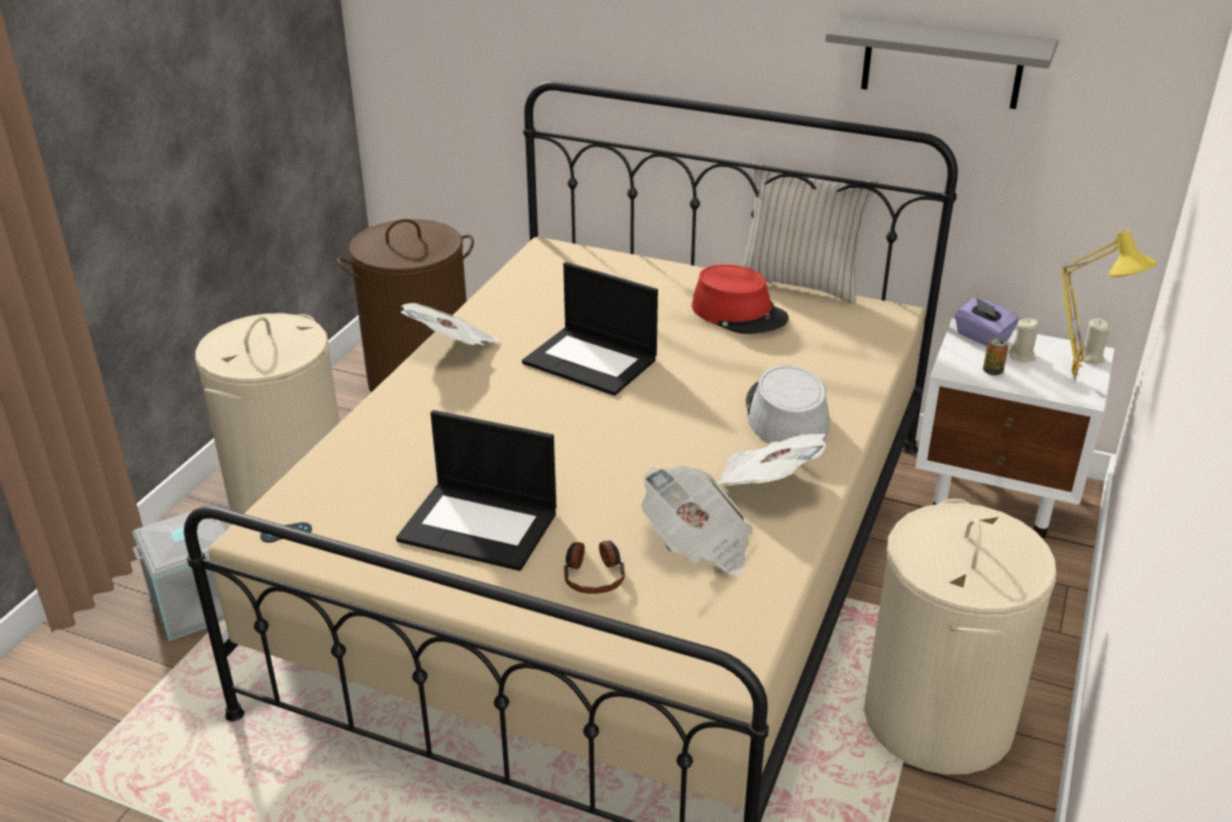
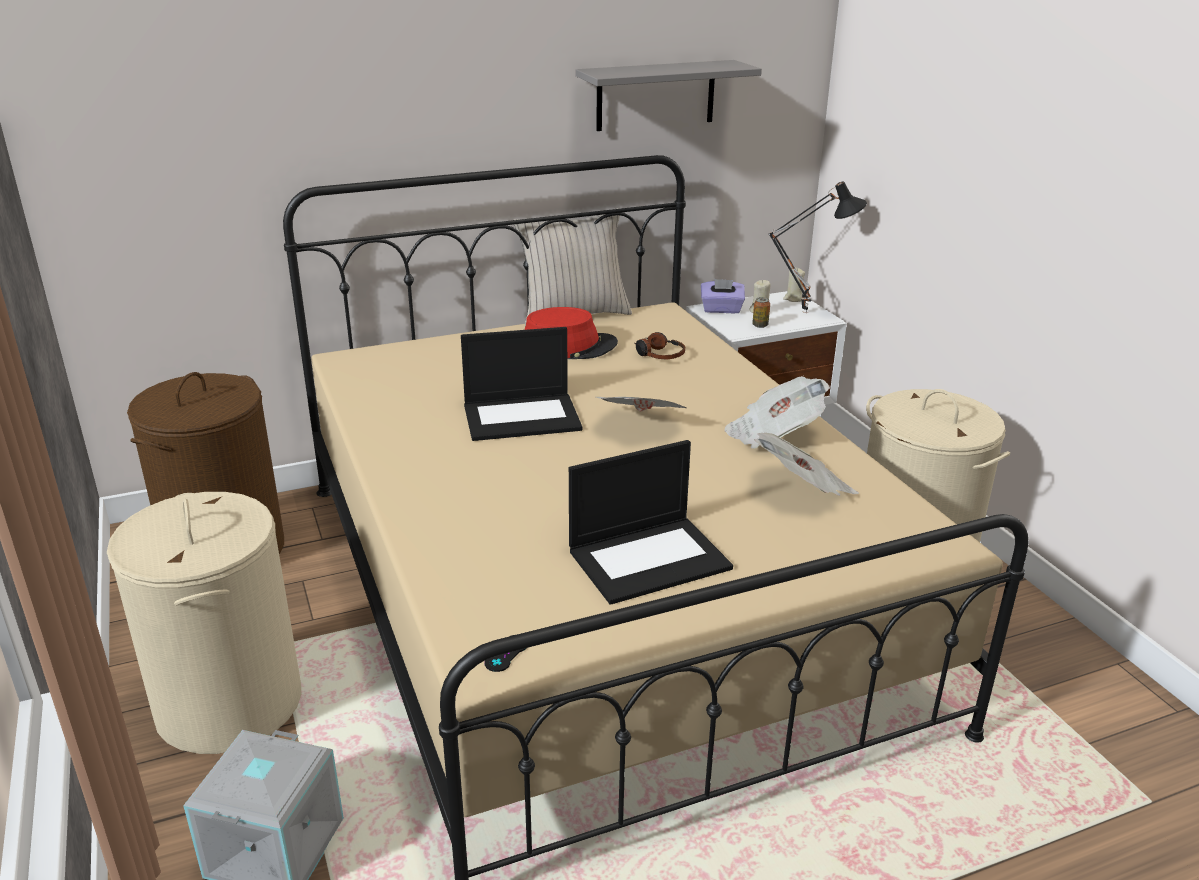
camera: 45 degrees left, 5 degrees down
(452, 347) = (390, 454): newspaper -> newspaper (641, 425)
(593, 575) = (781, 543): headphones -> headphones (659, 355)
(785, 415) = (711, 392): grey hat -> none
(1077, 378) = (806, 312): yellow table lamp -> black table lamp

